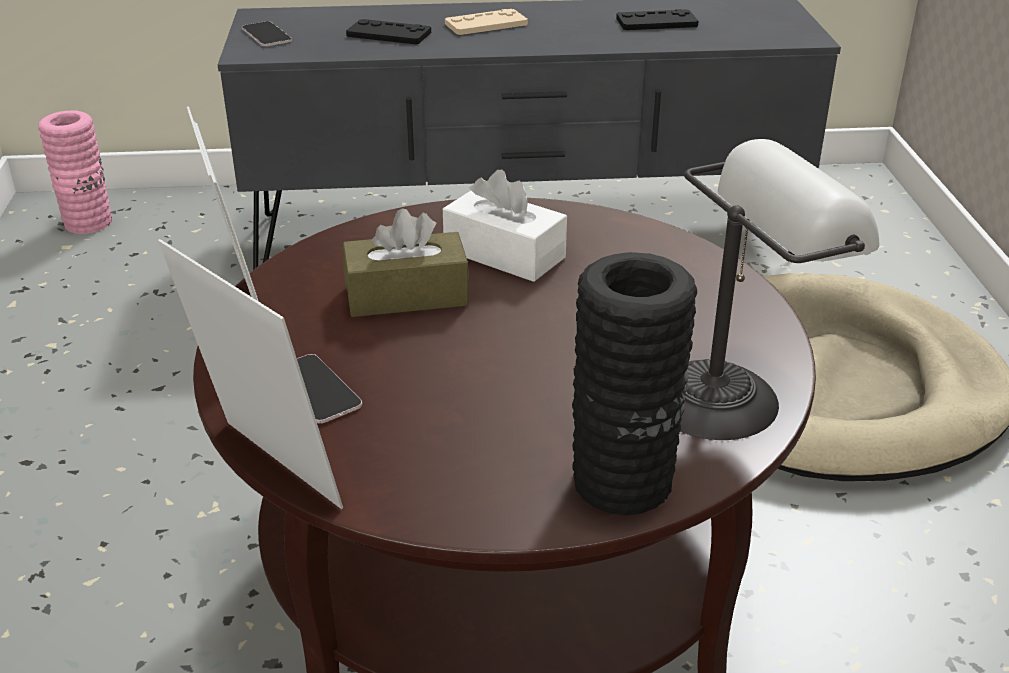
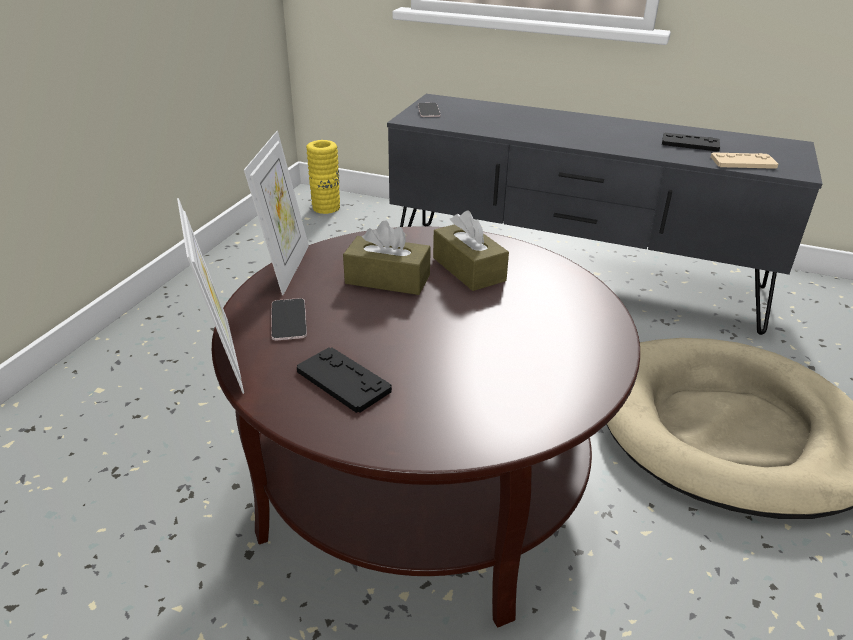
camera: 25 degrees right, 0 degrees up
(88, 222) = (326, 207): pink vase -> yellow vase
(389, 34) = (502, 122): black game controller -> black game controller (343, 381)
(486, 24) = (569, 126): beige game controller -> beige game controller (743, 162)
(504, 254) = (468, 269): white tissue box -> brown tissue box
(622, 481) = (421, 433): black vase -> none
(735, 390) = (548, 398): table lamp -> none

